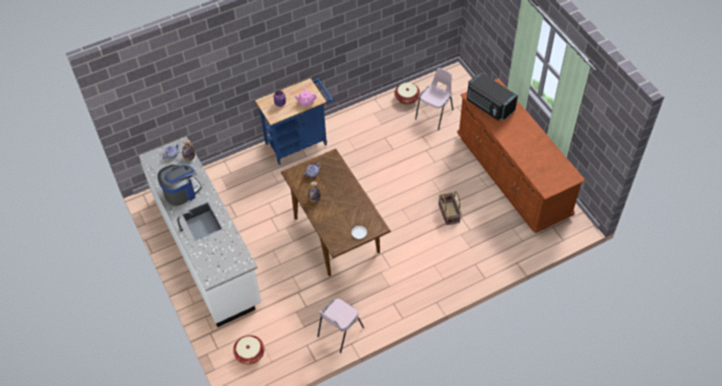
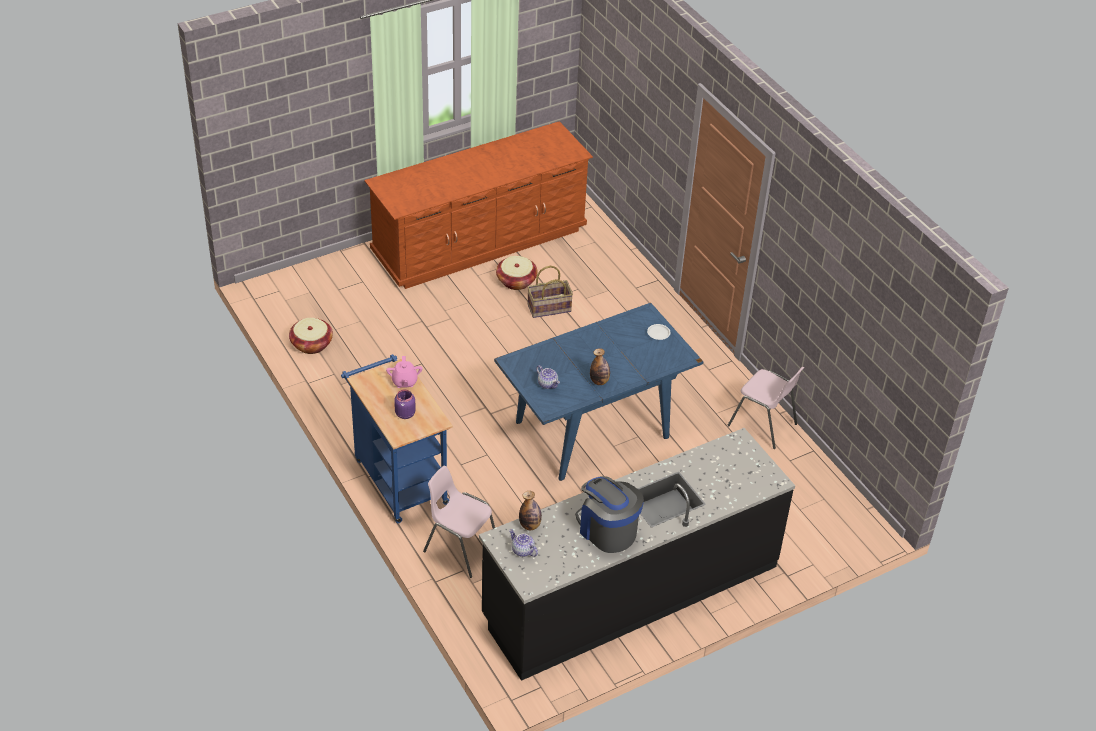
camera: 95 degrees left, 10 degrees down
(207, 249) = (630, 591): white counter -> black counter
(250, 354) = (815, 524): basket -> basket (516, 281)
(337, 235) = (593, 429): brown dining table -> blue dining table
(435, 114) = (351, 314): pink chair -> pink chair (460, 548)
(489, 105) = (420, 192): black microwave -> none

